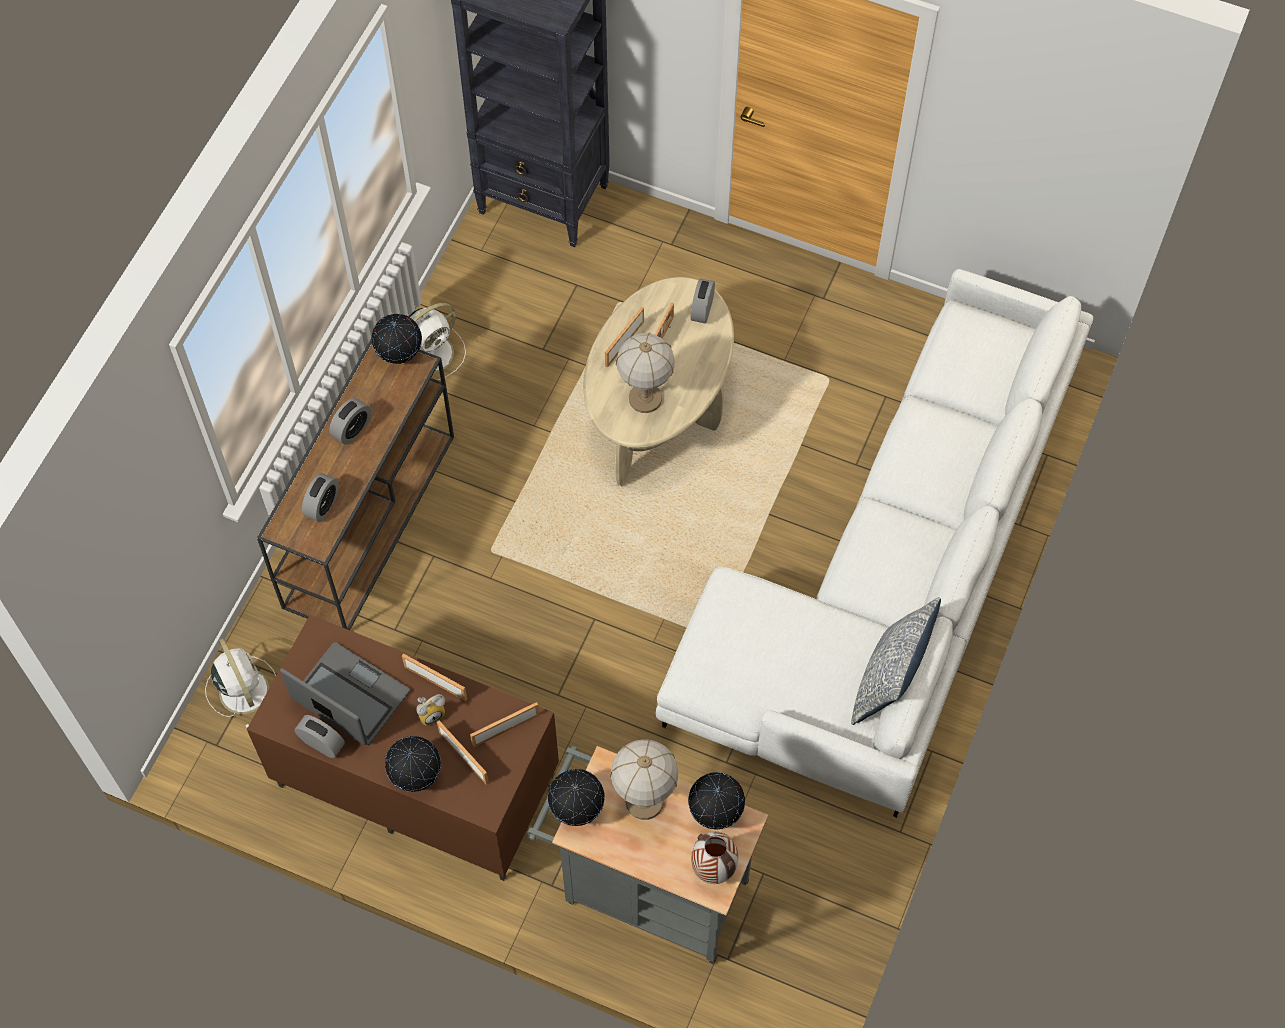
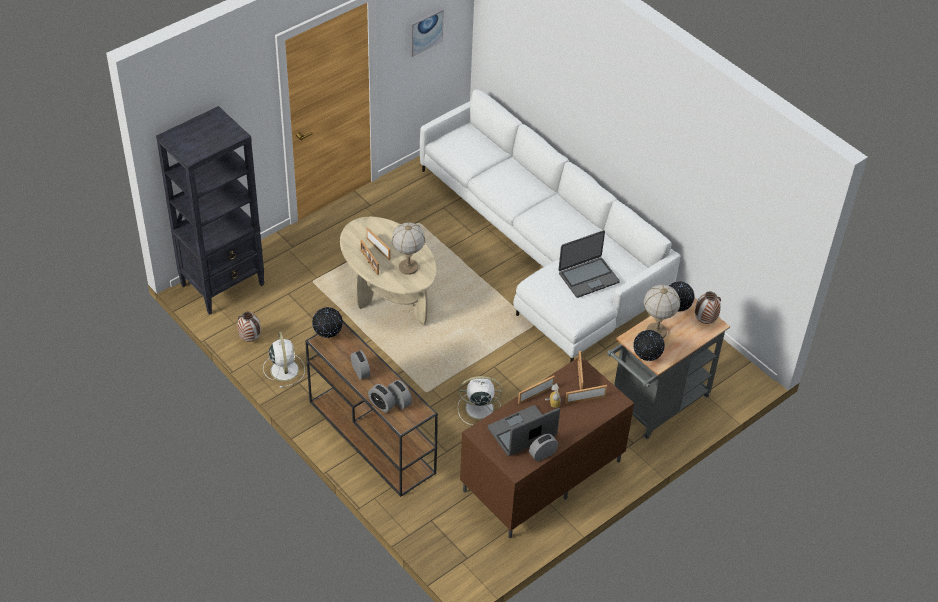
camera: 65 degrees left, 15 degrees down
(243, 689) = (439, 533): white fan -> white fan (478, 408)
(416, 776) = (584, 422): globe -> none
(464, 284) = (250, 339): none -> vase
(702, 310) = (371, 226): alarm clock -> alarm clock (381, 405)
(789, 660) = (588, 277): none -> laptop
(889, 681) = (619, 249): pillow -> none
(1032, 145) = (425, 32): none -> picture

